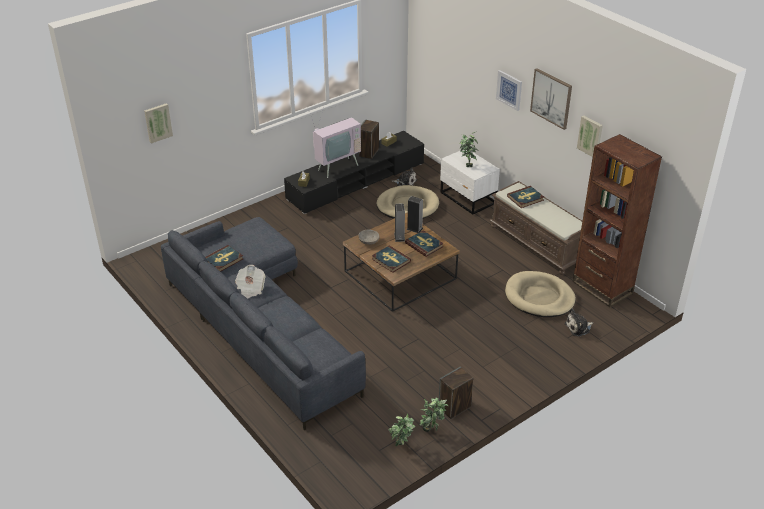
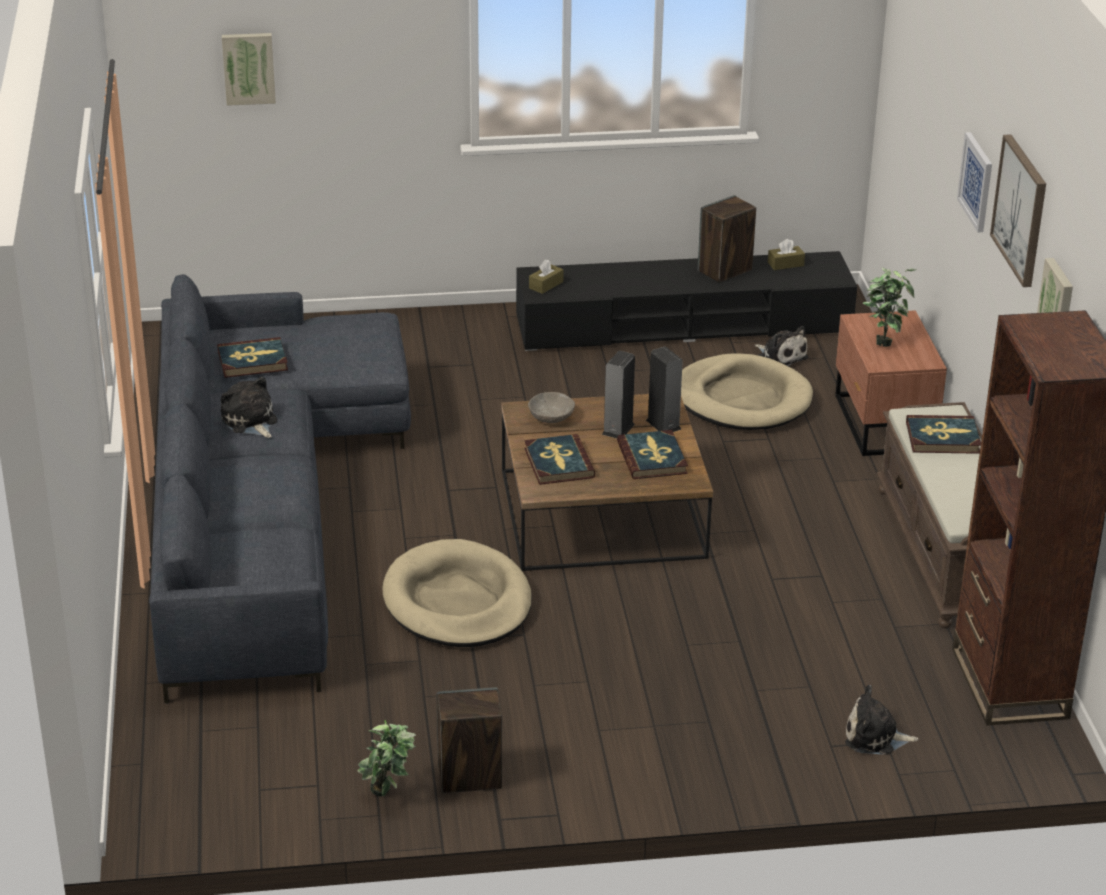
camera: 30 degrees right, 5 degrees down
(250, 288) = (250, 421): newspaper -> plush toy
(336, 166) = (636, 276): television -> none
(401, 446) = (305, 801): potted plant -> none
(468, 198) = (882, 424): white nightstand -> brown nightstand
(539, 297) = (847, 652): beige dog bed -> beige dog bed (457, 601)

